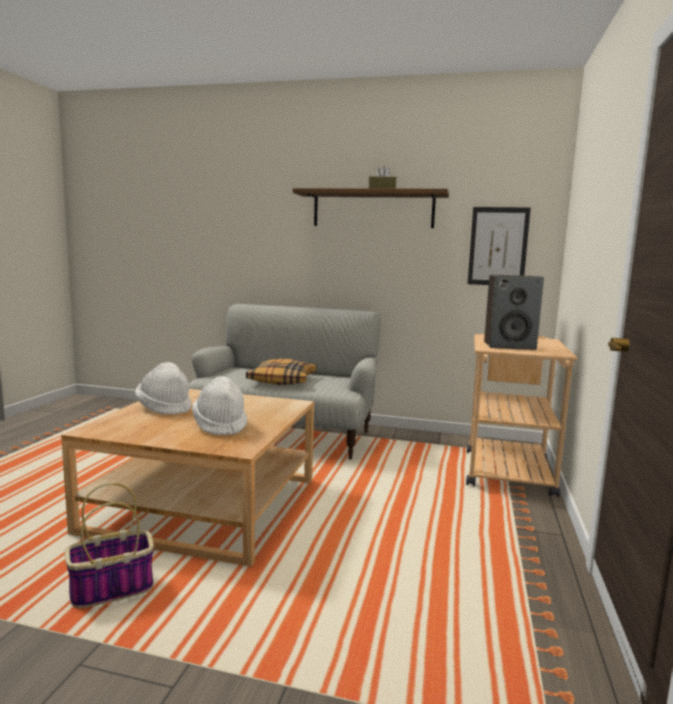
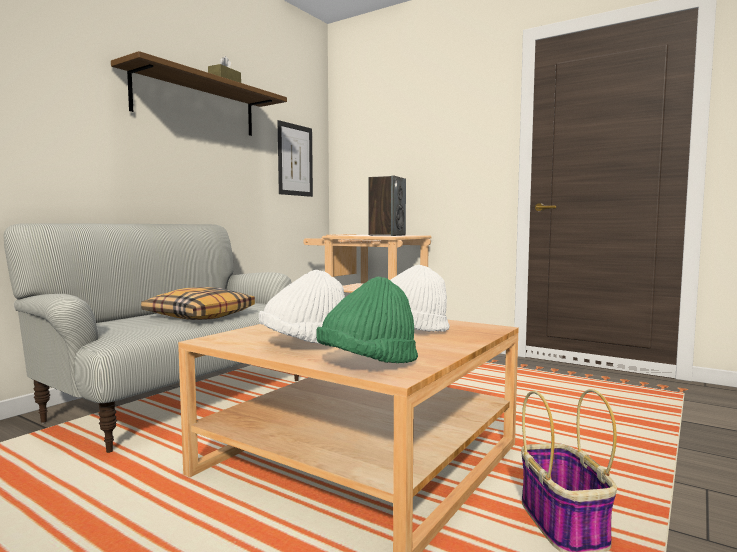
camera: 70 degrees left, 5 degrees down
(113, 424) = (368, 364): none -> green hat

